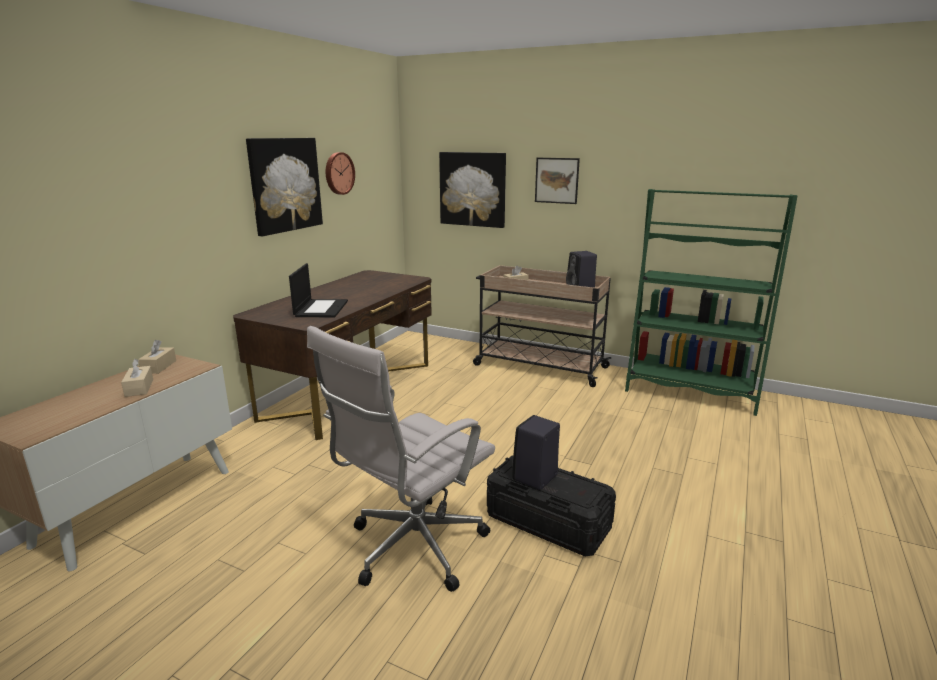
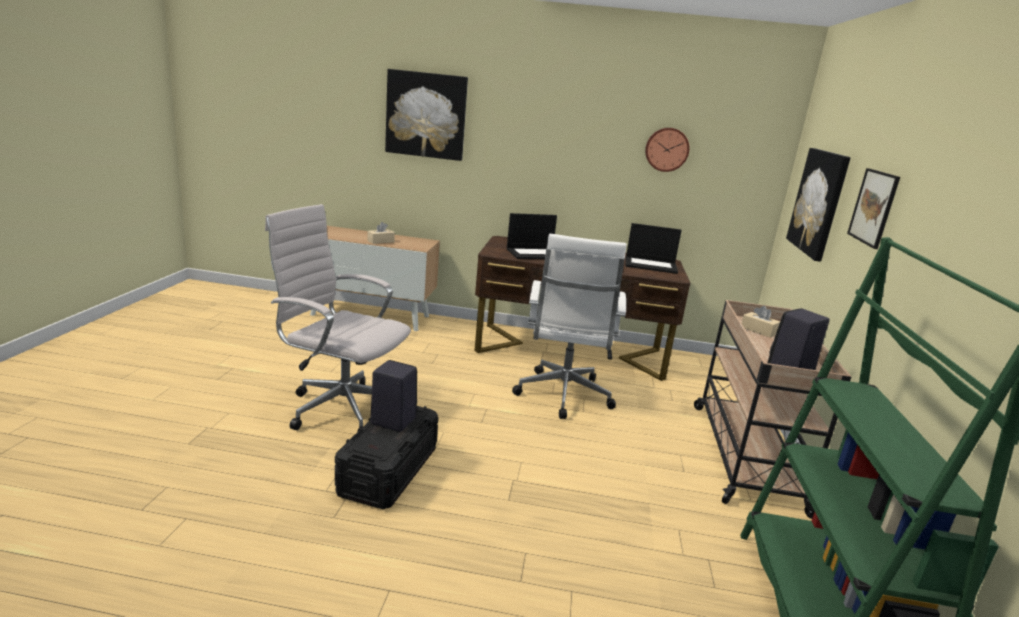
camera: 70 degrees right, 0 degrees up
(159, 367) = (415, 240): beige tissue box -> none
(285, 185) = (586, 146): picture -> picture (426, 115)
(379, 279) = (651, 265): none -> laptop
(438, 411) = (563, 397): none -> white office chair

